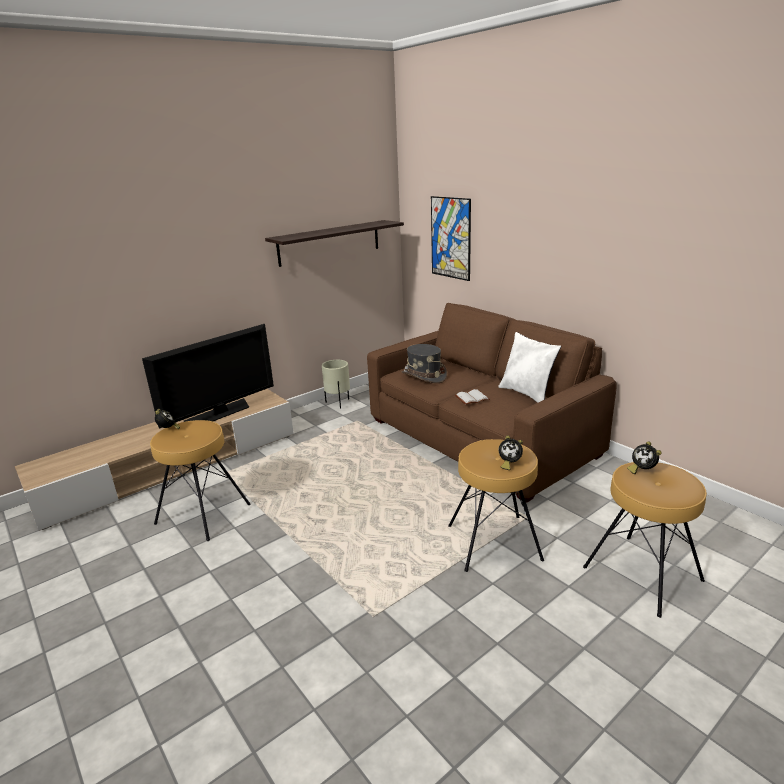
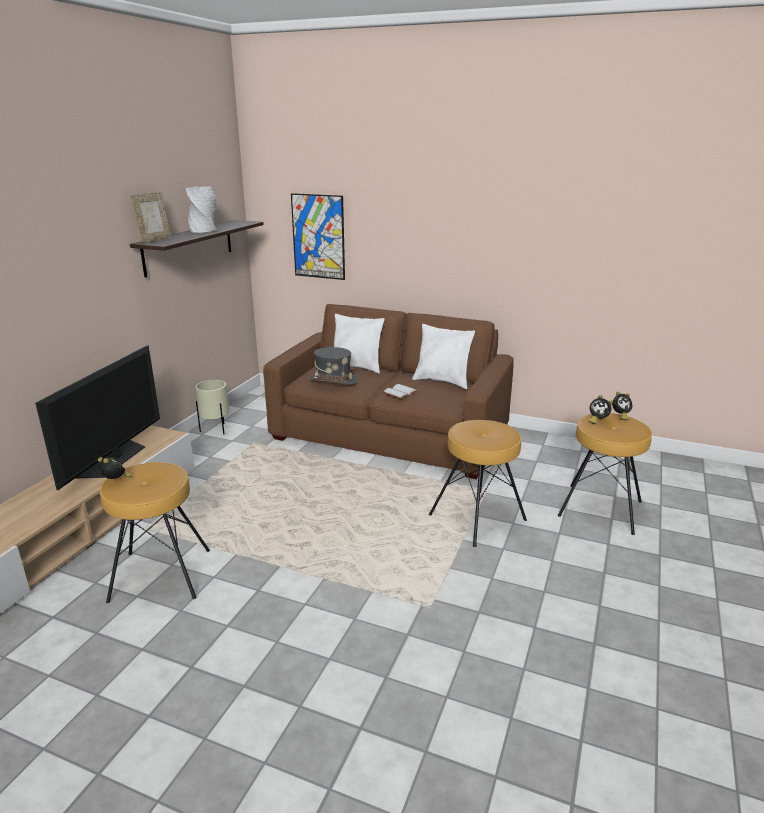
camera: 30 degrees left, 0 degrees up
(288, 235) = (154, 240): none -> picture frame
(340, 228) = (204, 230): none -> grey vase
(459, 367) = (357, 367): none -> white pillow
(509, 464) = (500, 437): alarm clock -> alarm clock (620, 416)

